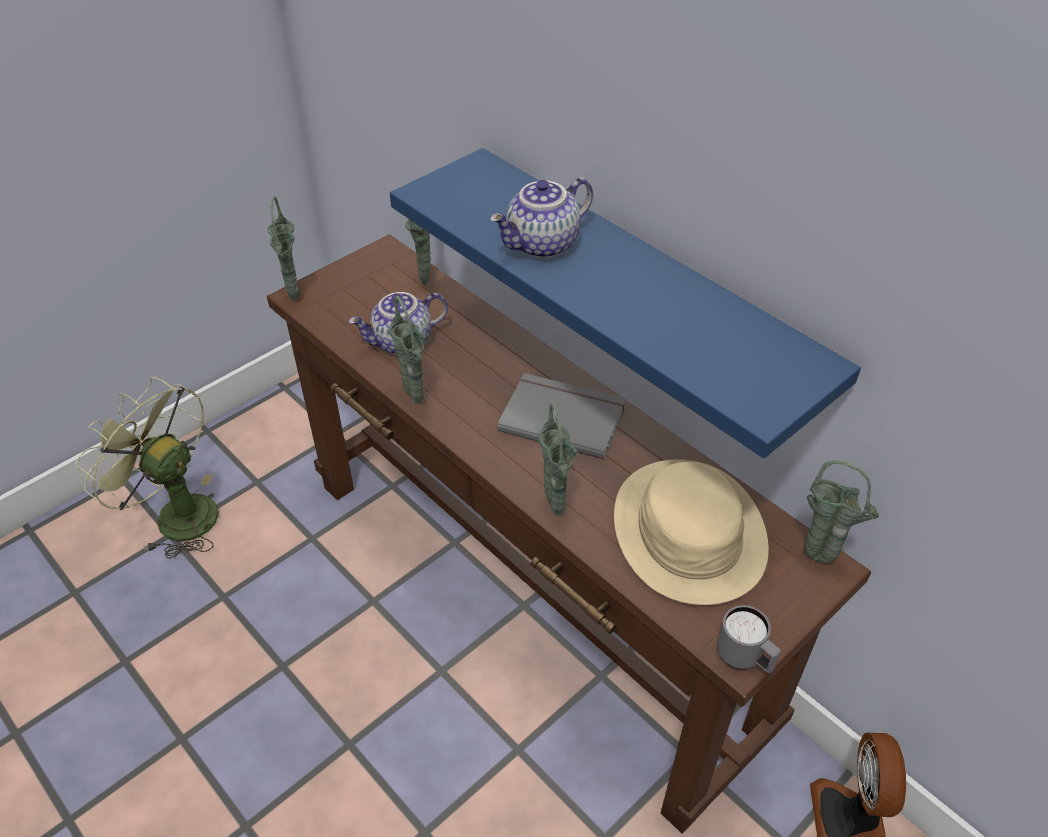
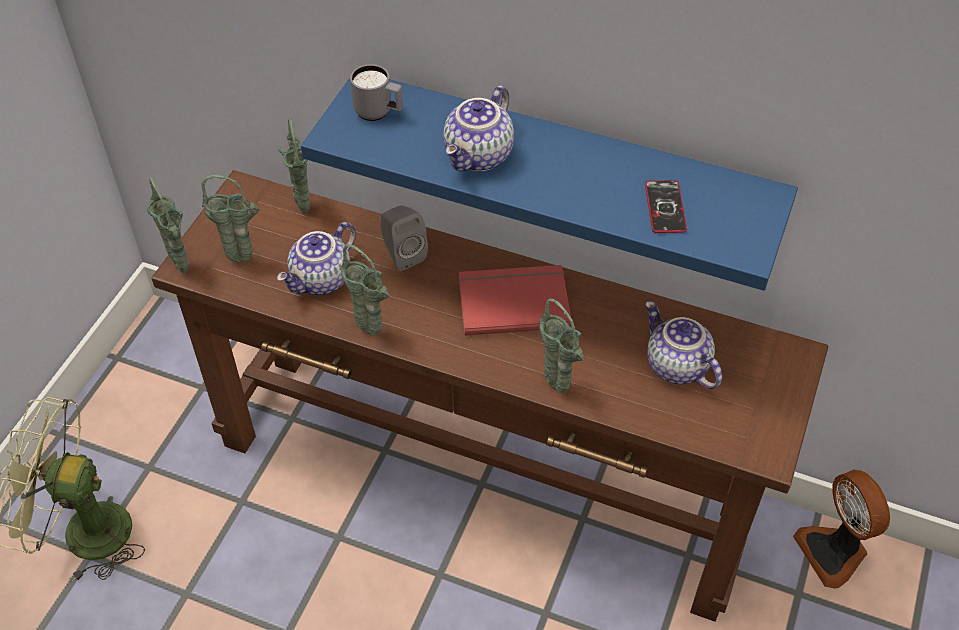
camera: 25 degrees left, 5 degrees up
(486, 344) = (402, 254): none -> grey speaker
(562, 416) = (513, 301): grey book -> red book
(688, 532) = (675, 366): beige hat -> teapot
(698, 342) = (665, 207): none -> phone
(744, 659) = (774, 454): grey mug -> grey mug (379, 113)
(822, 561) = (789, 351): green vase -> green vase (244, 260)

